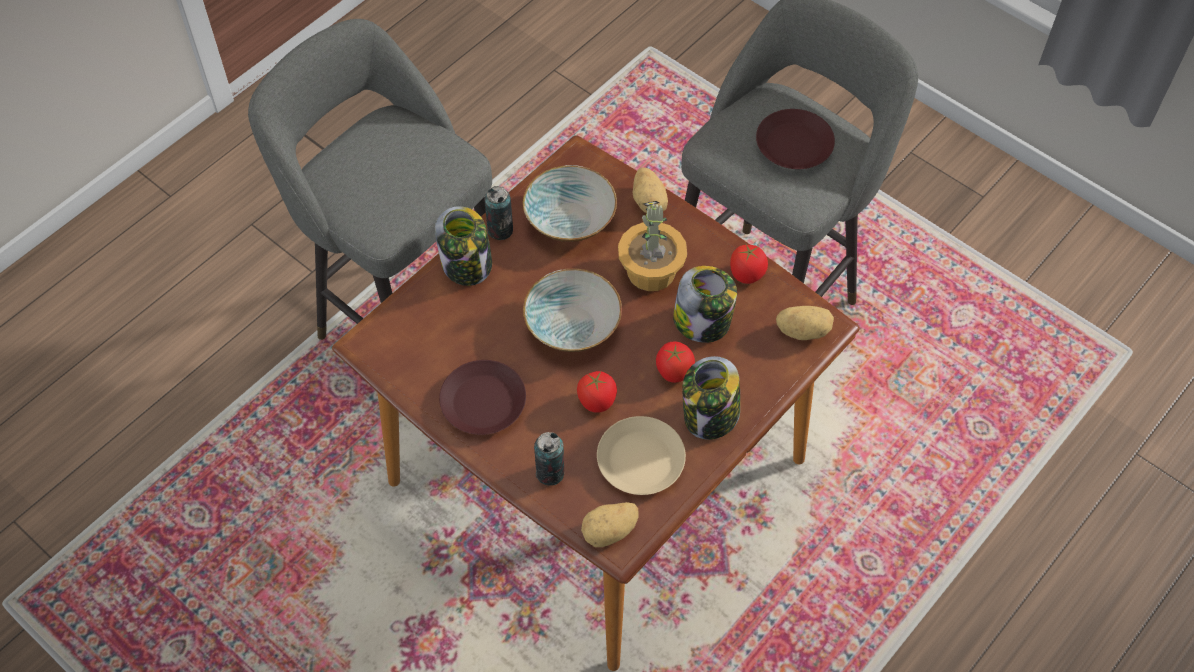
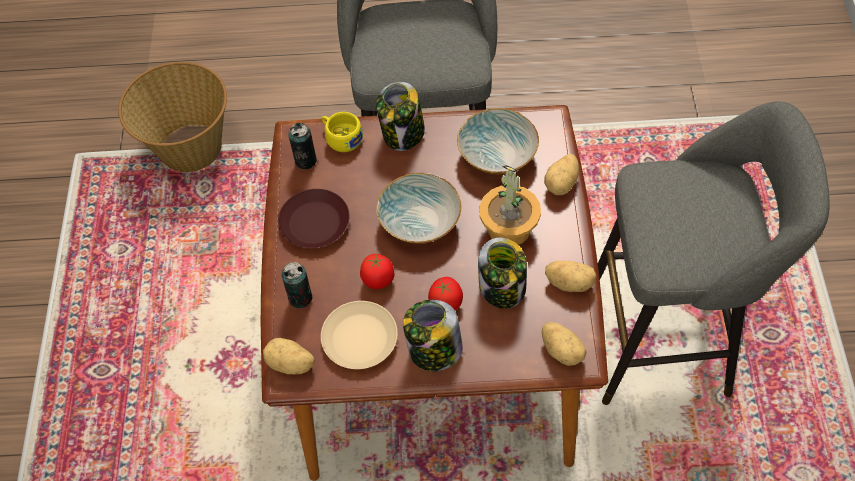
camera: 50 degrees right, 0 degrees up
(134, 493) = (190, 149): none -> basket
(414, 311) = (341, 137): none -> yellow cup
(500, 230) = (447, 128): can -> can (305, 160)
(747, 274) = (569, 282): tomato -> potato
(793, 145) = (700, 220): brown plate -> none

